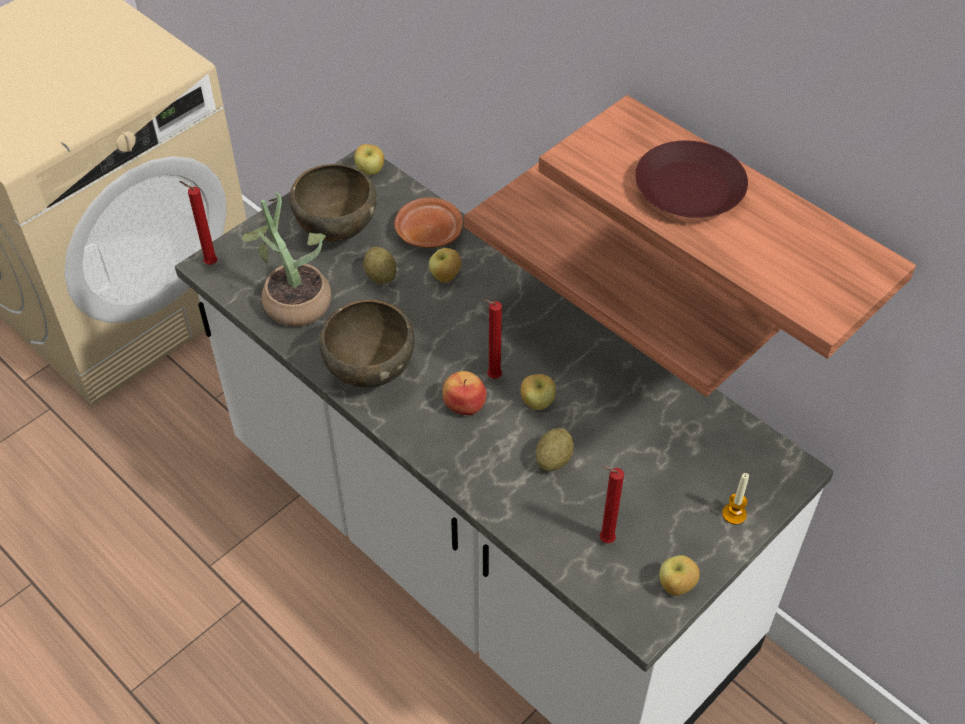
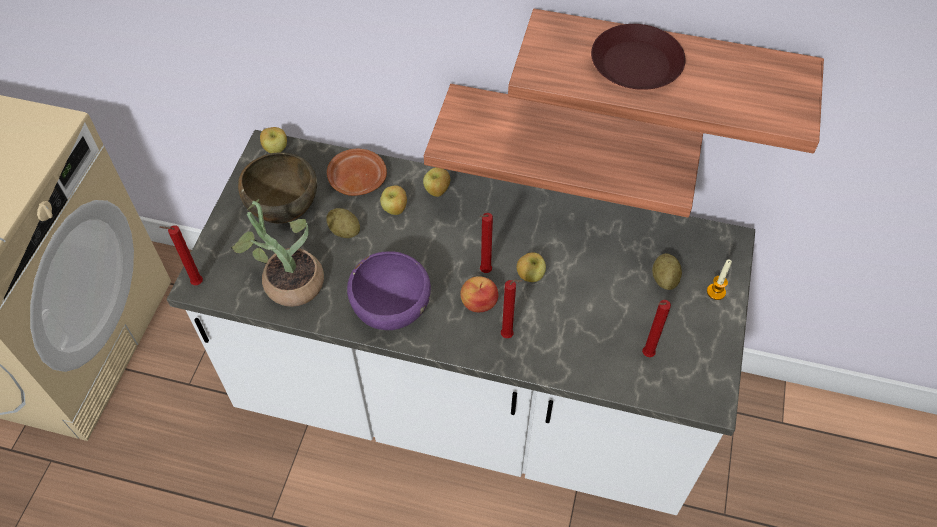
camera: 30 degrees left, 5 degrees up
(370, 372) = (391, 312): brown bowl -> purple bowl
(471, 450) = (509, 336): none -> red candle
(553, 459) = (571, 313): potato -> potato (664, 279)
(676, 586) = (715, 363): apple -> apple (437, 191)

